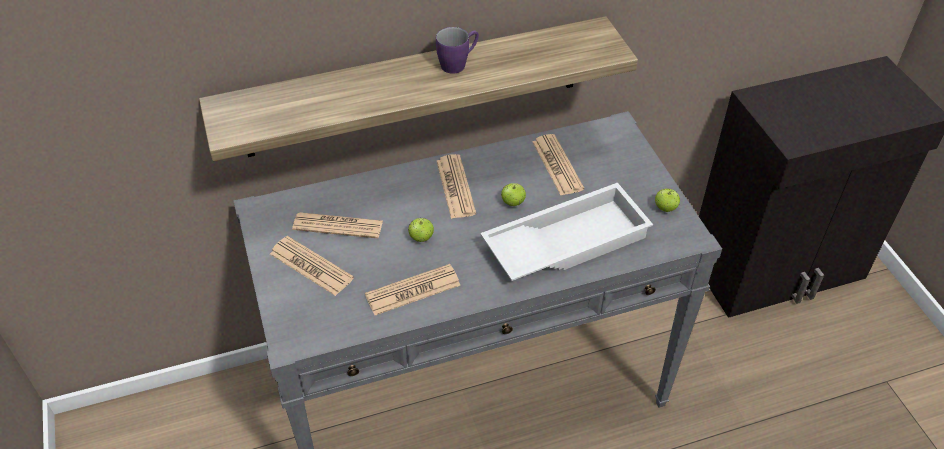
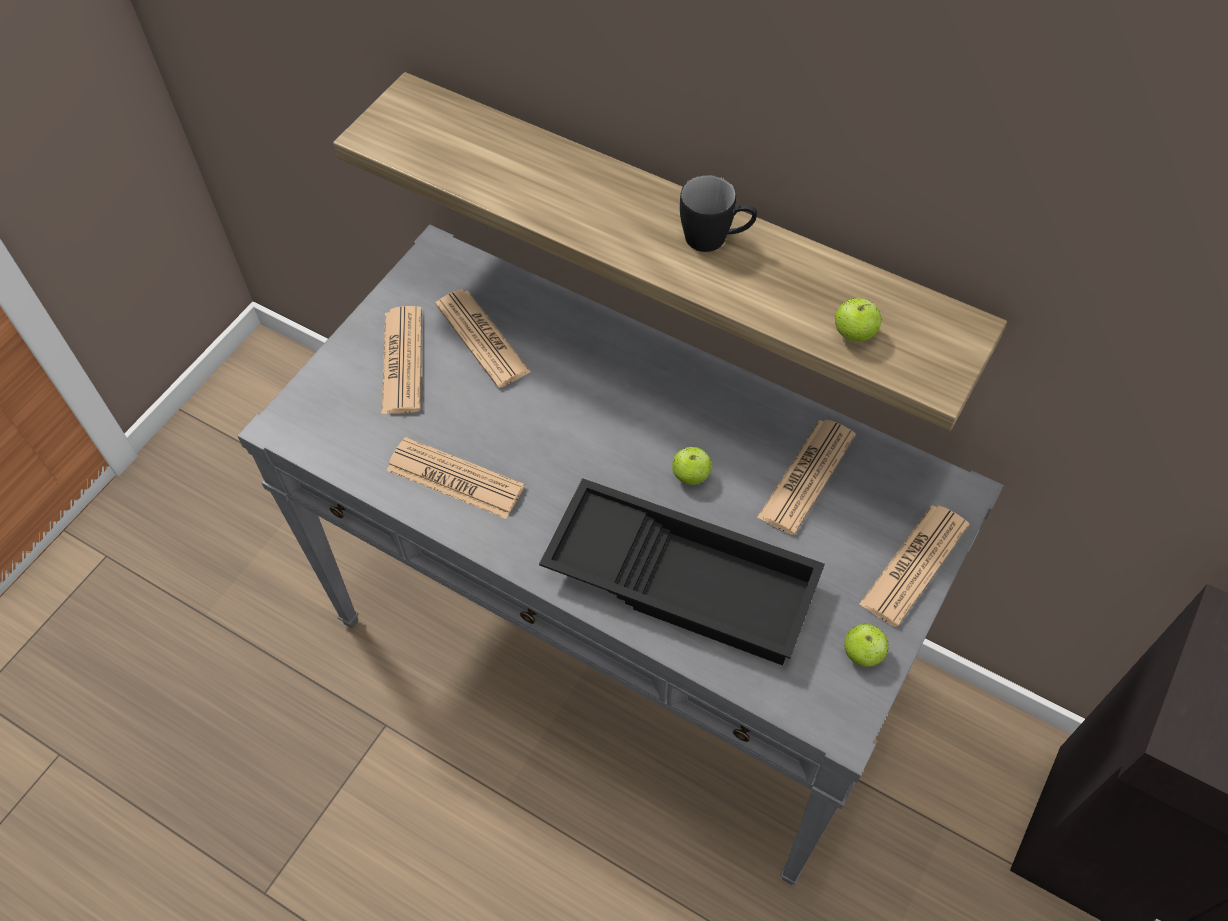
camera: 50 degrees right, 10 degrees up
(421, 238) = (541, 427): apple -> apple (854, 334)
(455, 187) = (655, 400): newspaper -> newspaper (914, 565)
(458, 63) = (715, 239): purple mug -> black mug
(565, 241) = (684, 577): white tray -> black tray

